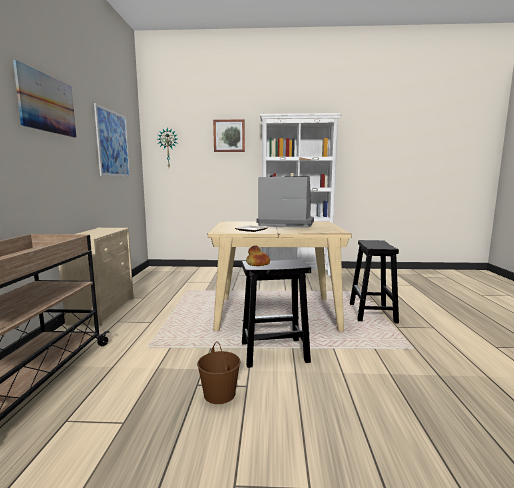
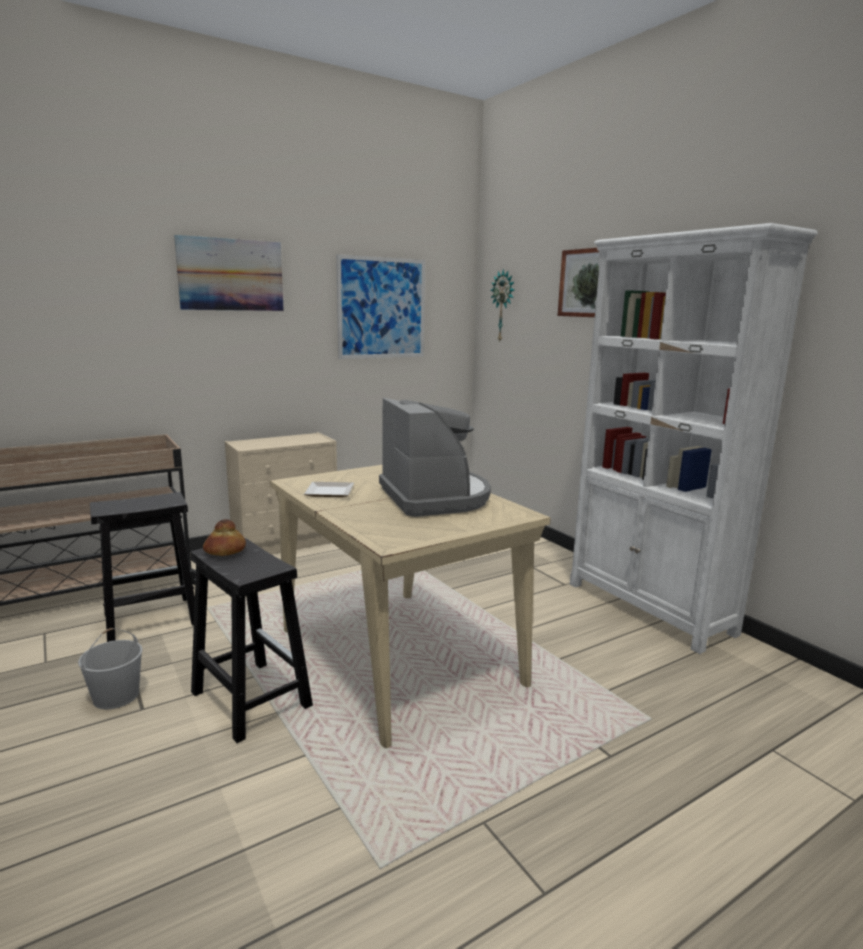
camera: 55 degrees right, 5 degrees up
(219, 393) = (116, 695): brown bucket -> white bucket
(372, 313) = (526, 767): black stool -> black stool (149, 619)

